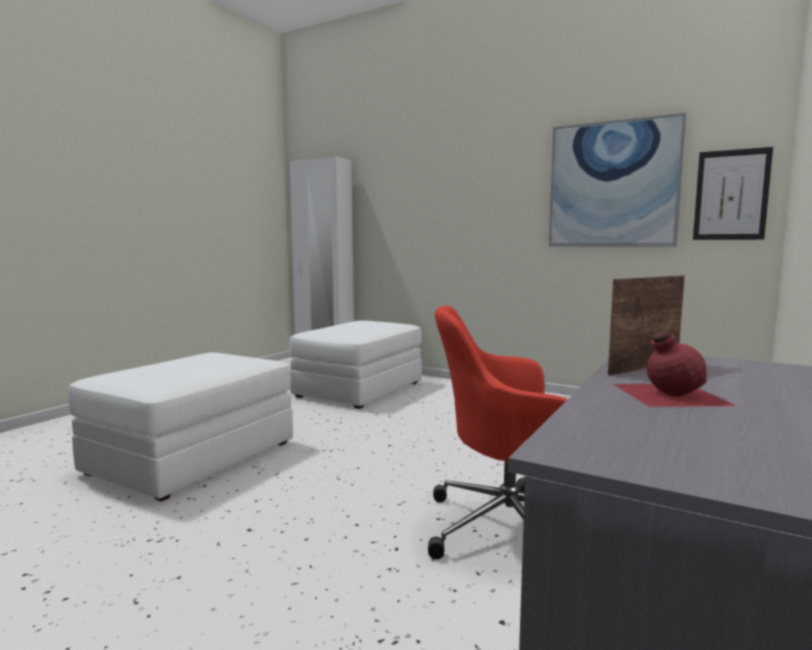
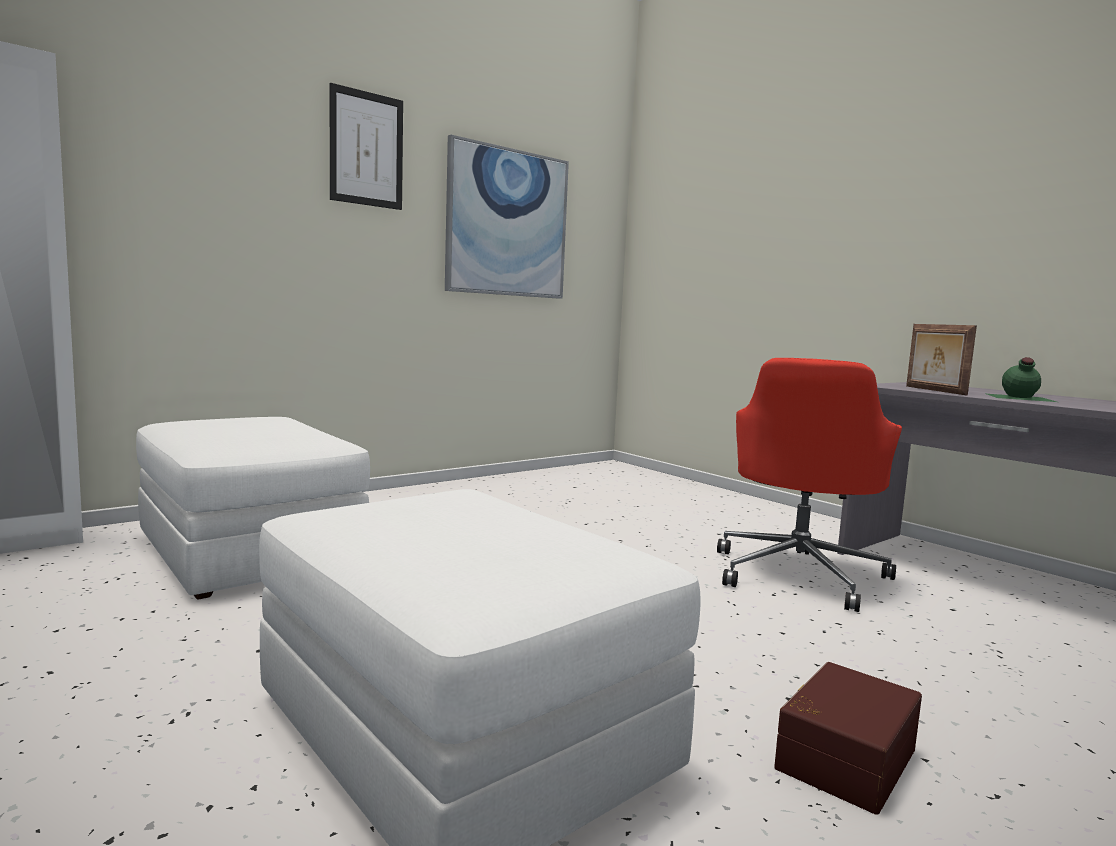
camera: 70 degrees left, 0 degrees up
(179, 547) = (842, 757): none -> brown storage box
(668, 393) = (1018, 397): red bottle -> green bottle
(731, 195) = (594, 252): picture -> picture (366, 149)

